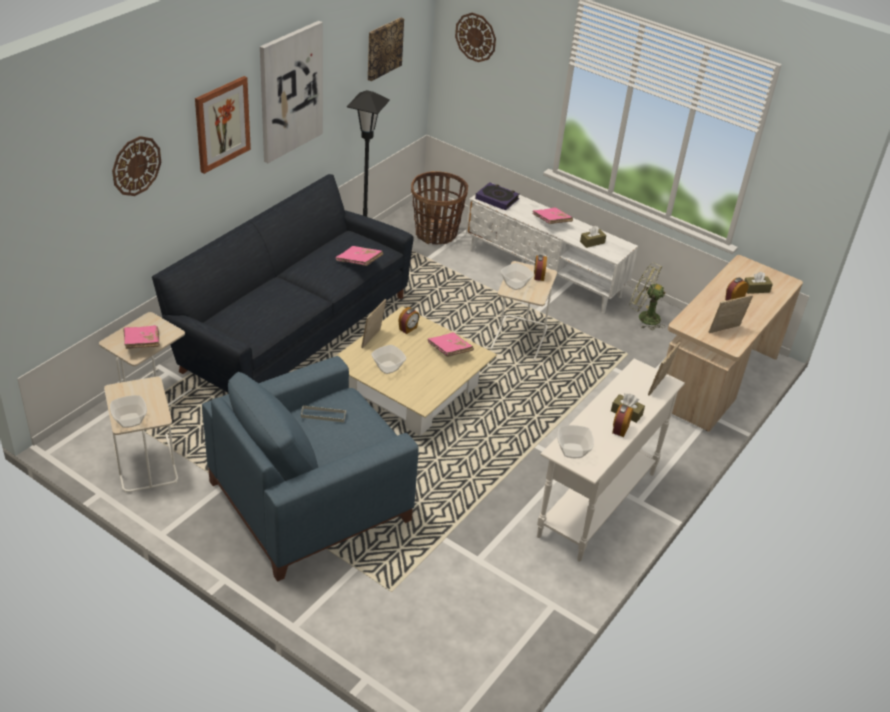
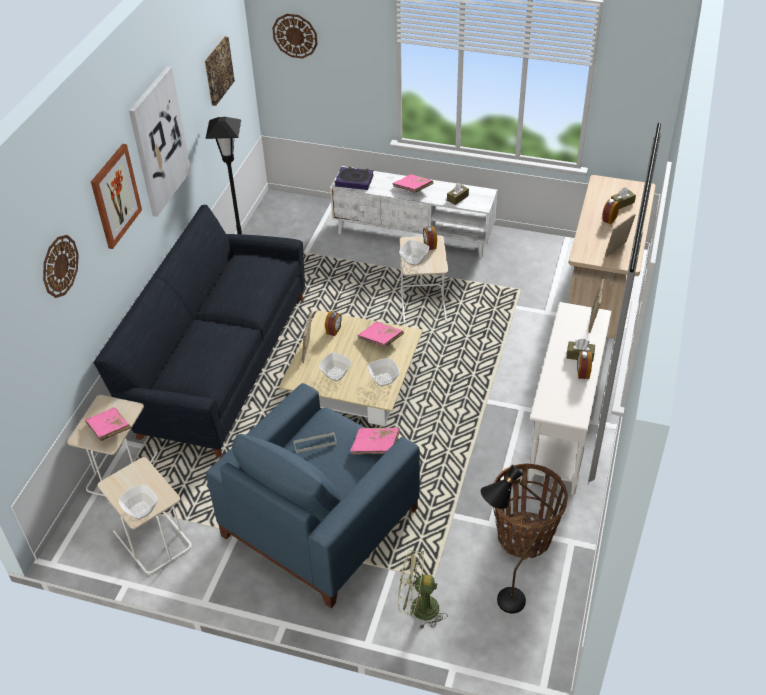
camera: 15 degrees left, 5 degrees up
(359, 262) = (266, 282): pink book -> pink book (375, 446)
(436, 233) = (300, 226): basket -> basket (524, 536)
(447, 639) = (502, 606): none -> black floor lamp
(573, 451) = (555, 407): bowl -> bowl (384, 379)
(643, 317) = (517, 251): green fan -> green fan (418, 608)

